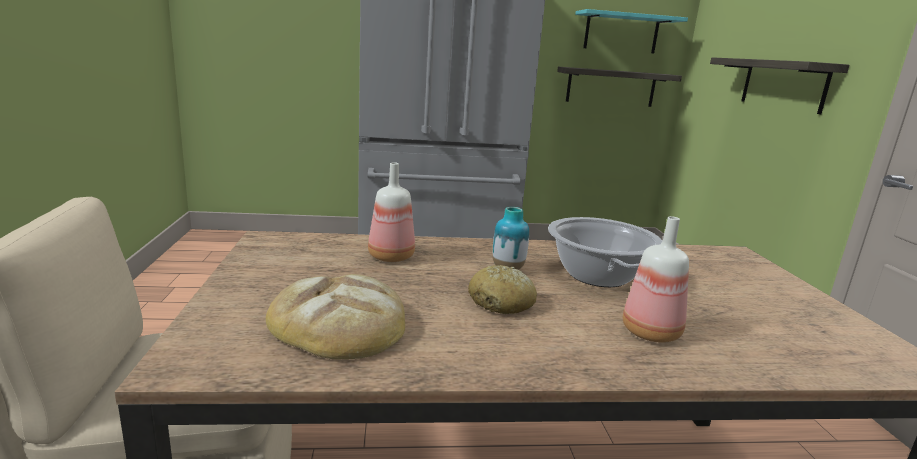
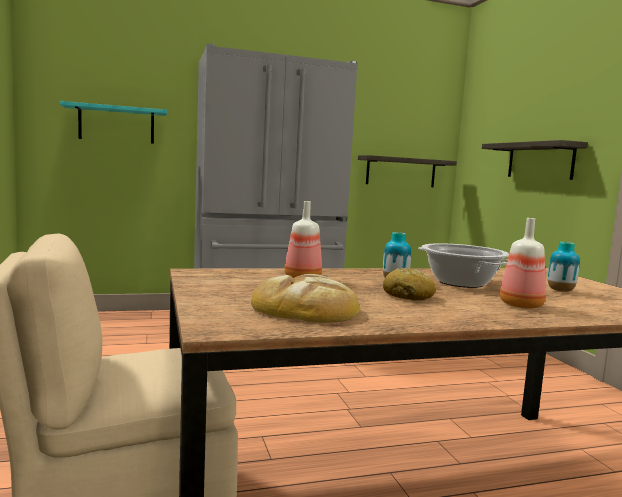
camera: 10 degrees left, 10 degrees down
(621, 33) = (406, 128): turquoise shelf -> turquoise shelf (116, 124)
(732, 301) = (560, 291): none -> vase

